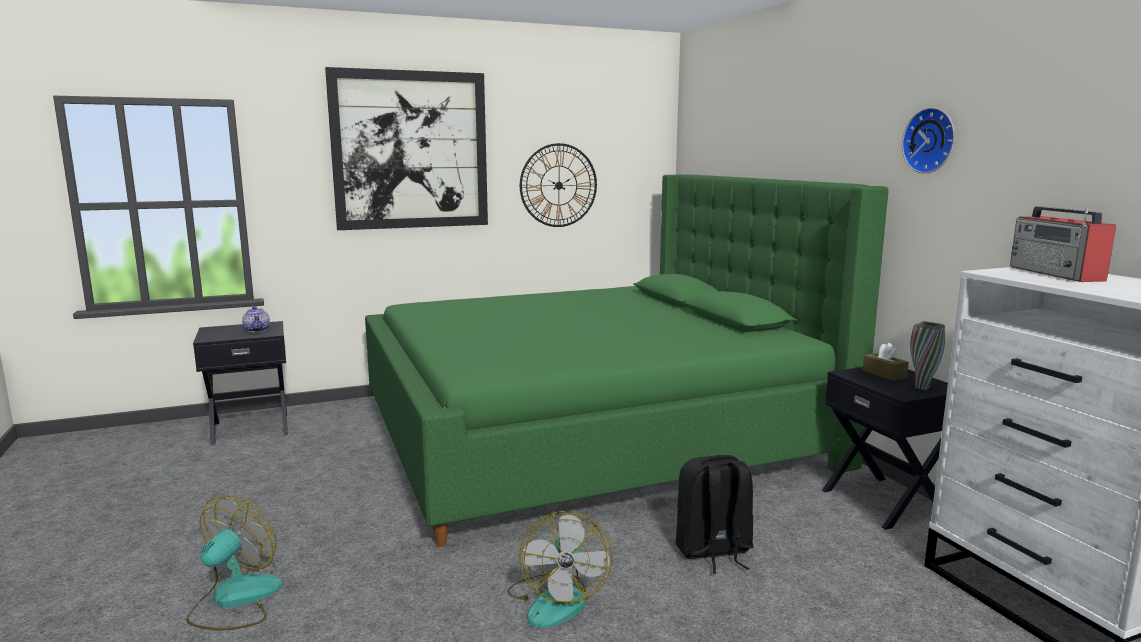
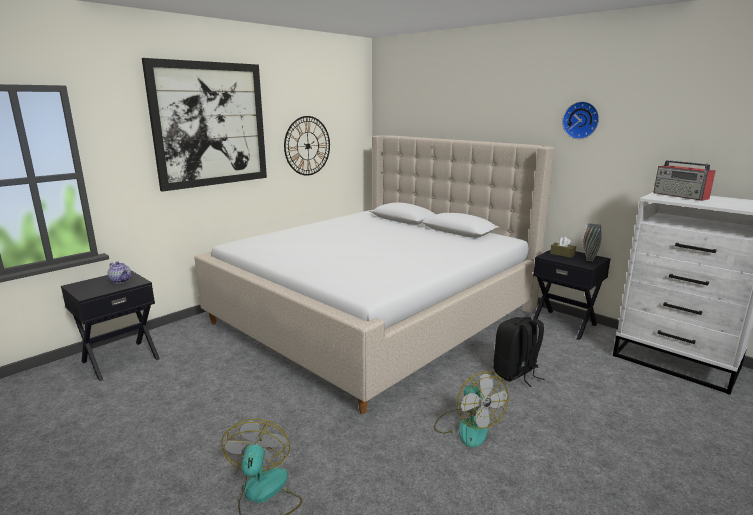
camera: 25 degrees left, 5 degrees up
(591, 434) = (377, 315): green bed -> beige bed

